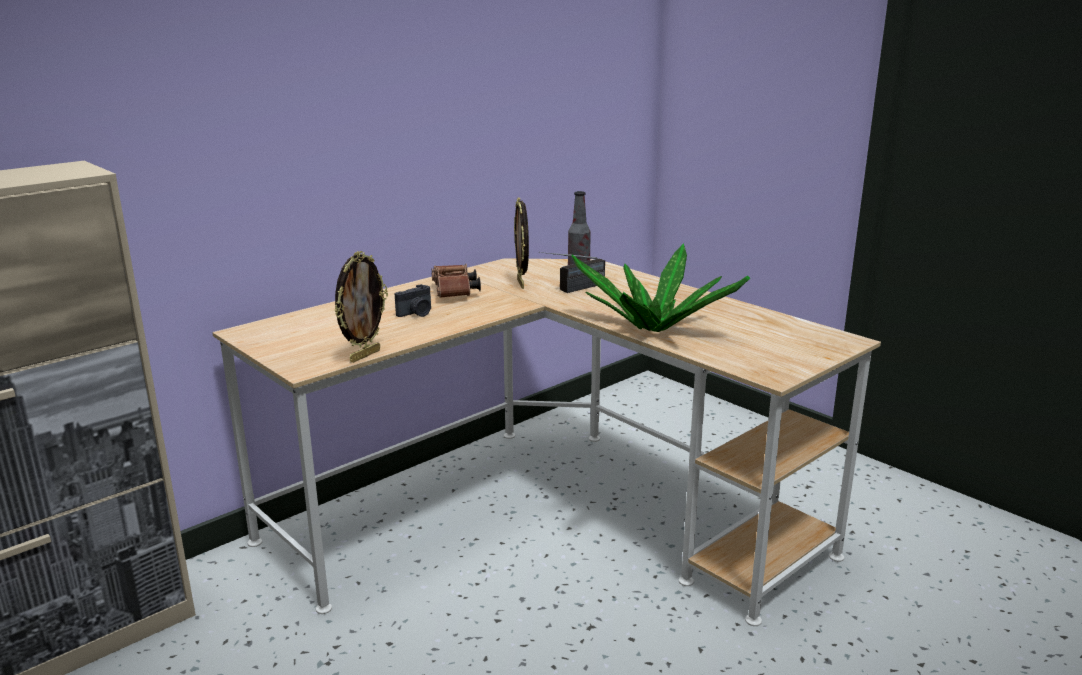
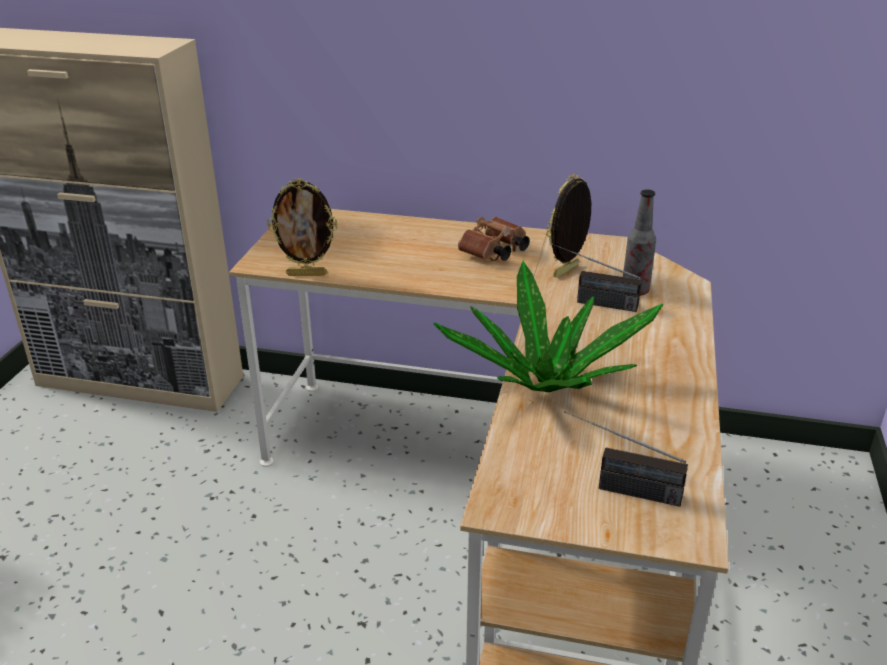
camera: 55 degrees right, 10 degrees up
(416, 313) = (422, 257): camera -> none
(787, 343) = (617, 488): none -> radio

